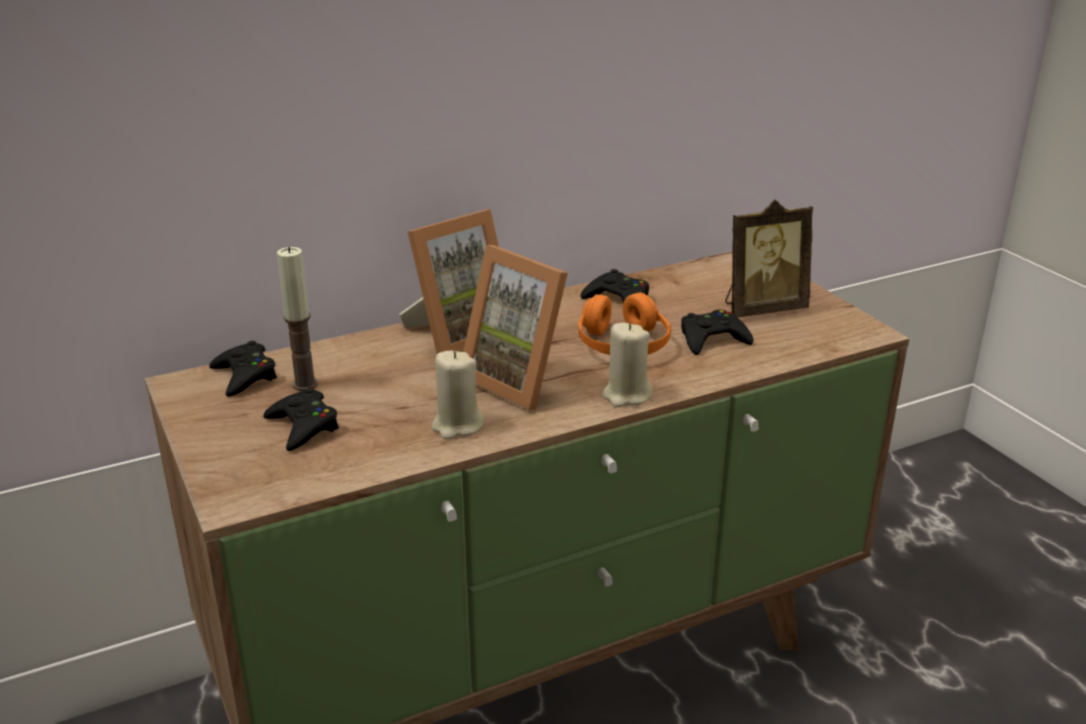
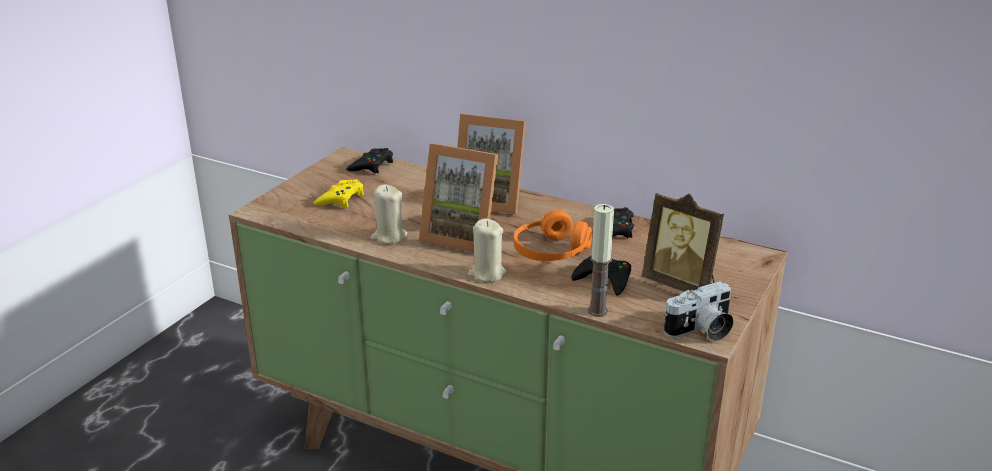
camera: 55 degrees right, 0 degrees up
(303, 426) = (341, 199): black game controller -> yellow game controller
(305, 384) = (382, 182): candle -> candle (597, 311)
(520, 380) = (462, 236): picture frame -> picture frame turned 75 degrees counterclockwise
(854, 331) = (701, 331): none -> camera

